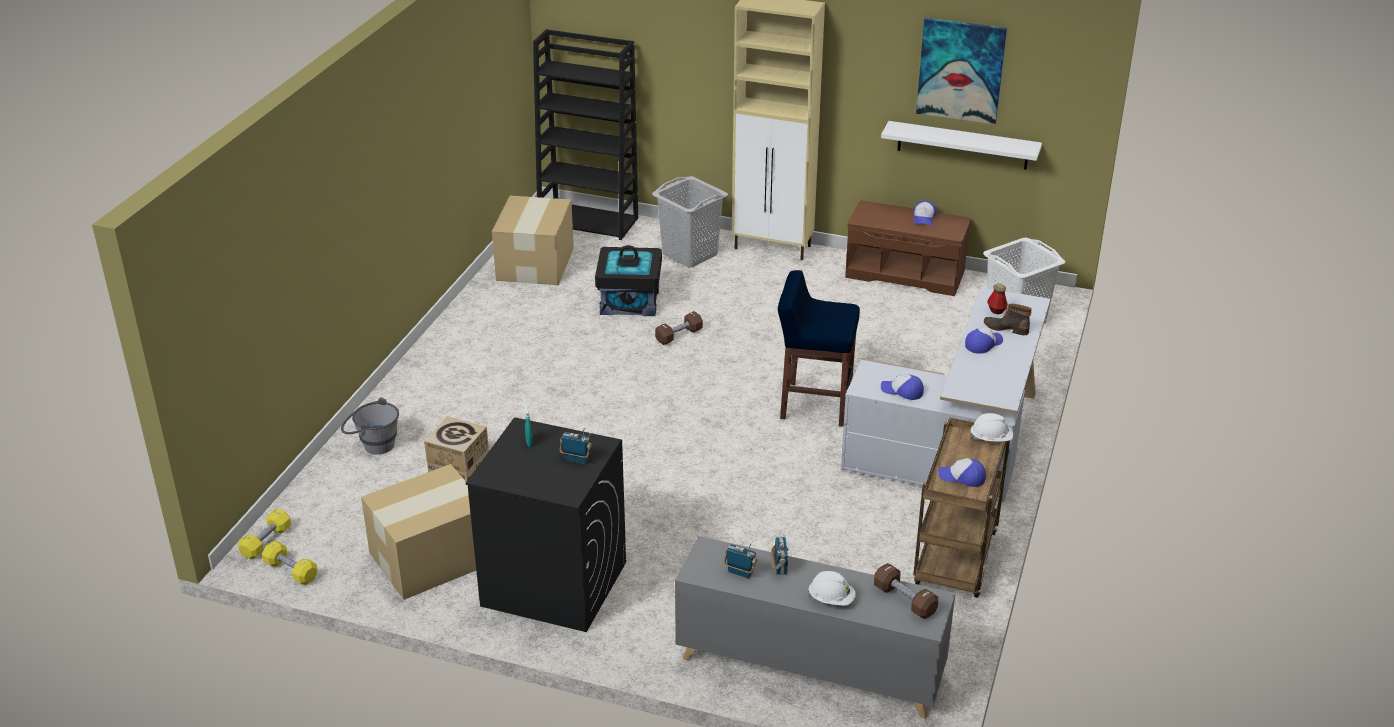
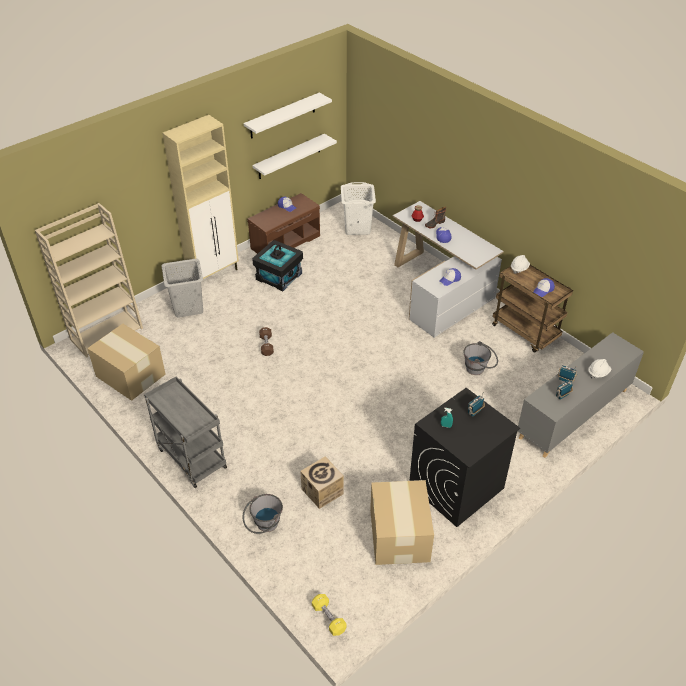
camera: 60 degrees left, 10 degrees up
(291, 571) = (368, 613): yellow dumbbell -> none
(439, 354) = (190, 458): none -> grey cart
(589, 221) = (107, 333): black bookcase -> beige bookcase
(630, 300) = (212, 350): black storage box -> black storage box (278, 276)
(814, 404) = (372, 323): blue stool -> none
(817, 535) = (479, 369): none -> grey bucket
(904, 600) = (610, 349): brown dumbbell -> none
(960, 70) = (282, 116): picture -> white shelf

